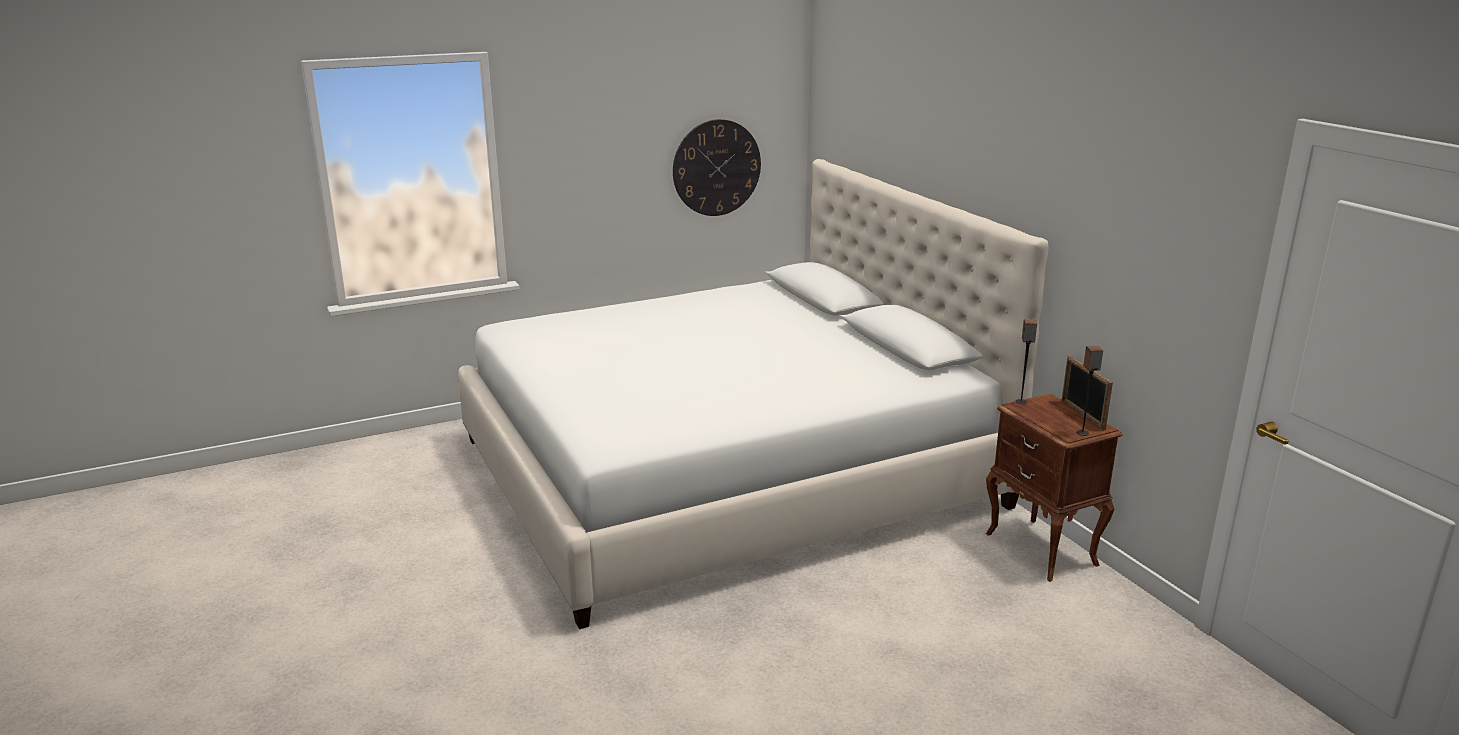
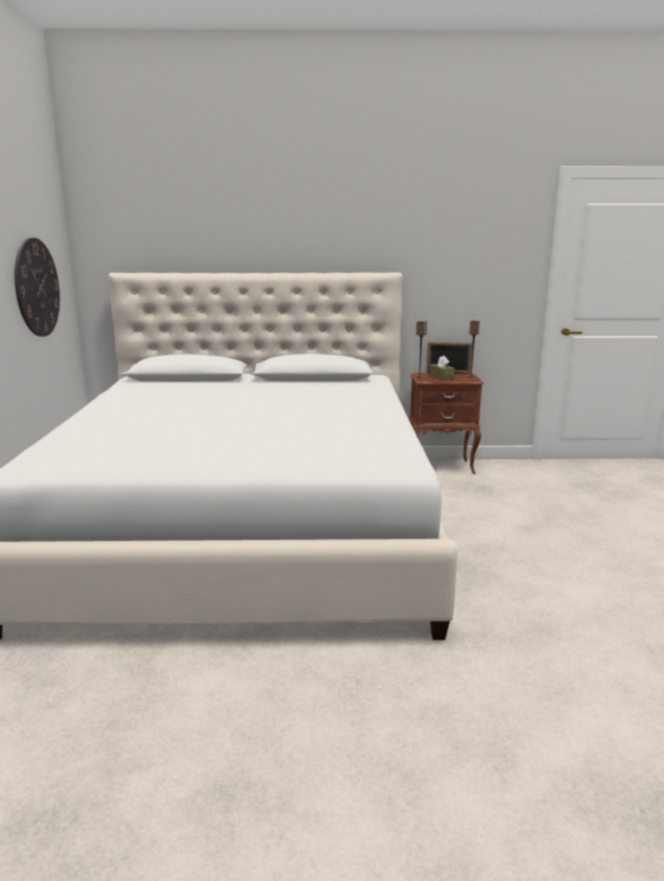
camera: 65 degrees left, 5 degrees down
(1048, 414) = (441, 377): none -> brown tissue box

